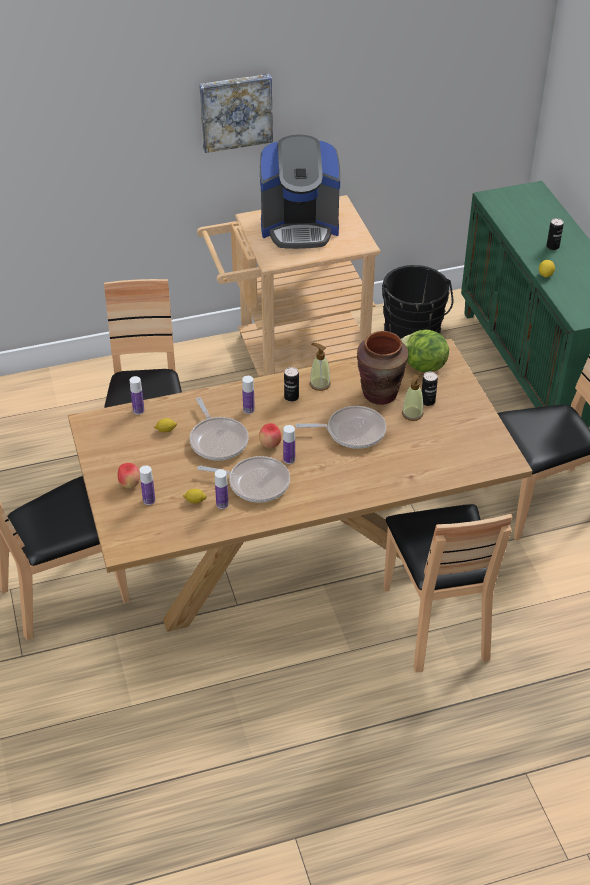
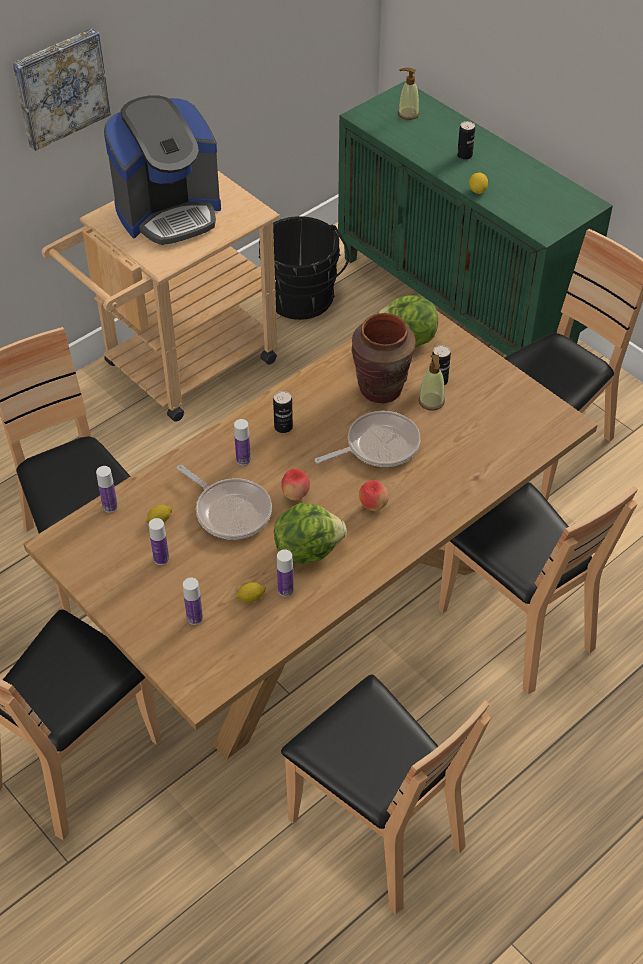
camera: 25 degrees left, 5 degrees up
(130, 484) = (158, 606): apple -> apple (373, 506)
(244, 720) = (376, 829): none -> brown chair
(255, 483) = (307, 549): frying pan -> lettuce
(289, 459) = (328, 505): bottle -> bottle (161, 559)
(319, 384) = (306, 400): soap dispenser -> soap dispenser (408, 114)

